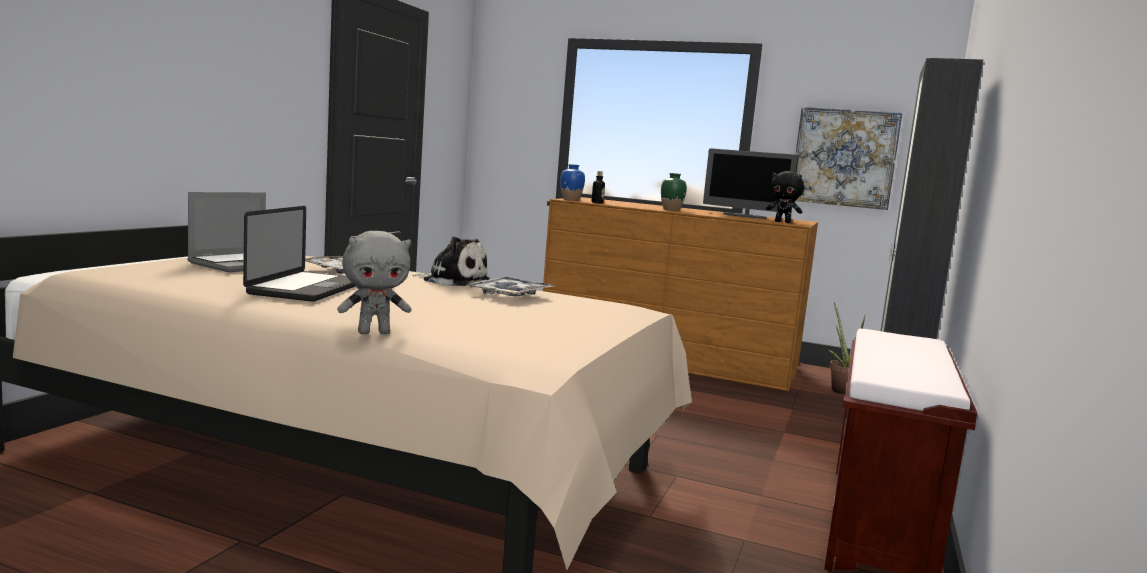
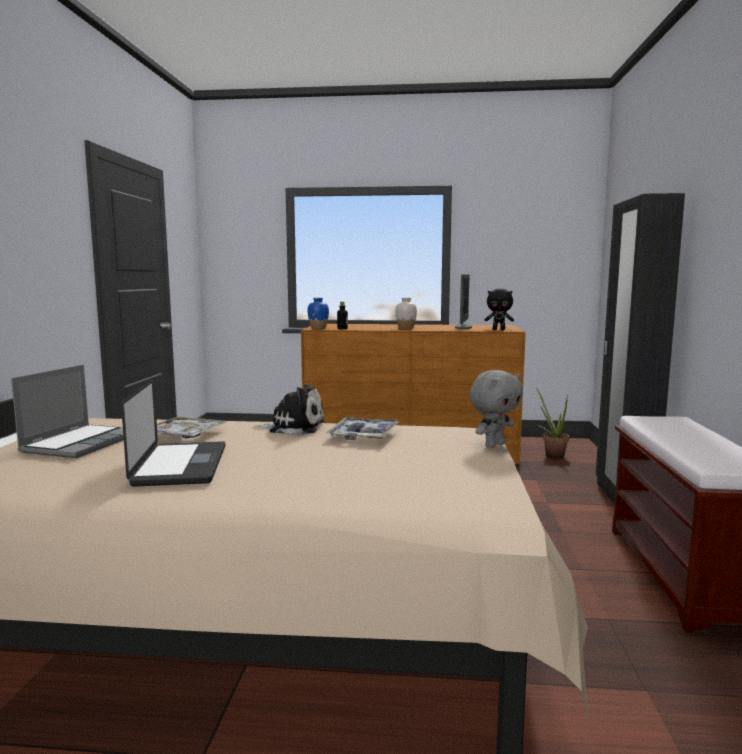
camera: 15 degrees left, 0 degrees up
(374, 332) = (314, 514): grey plush toy -> grey plush toy (494, 445)
(671, 210) = (405, 328): green vase -> white vase
(745, 216) = (463, 327): monitor -> monitor turned 90 degrees counterclockwise
(844, 158) = (524, 272): picture -> none

